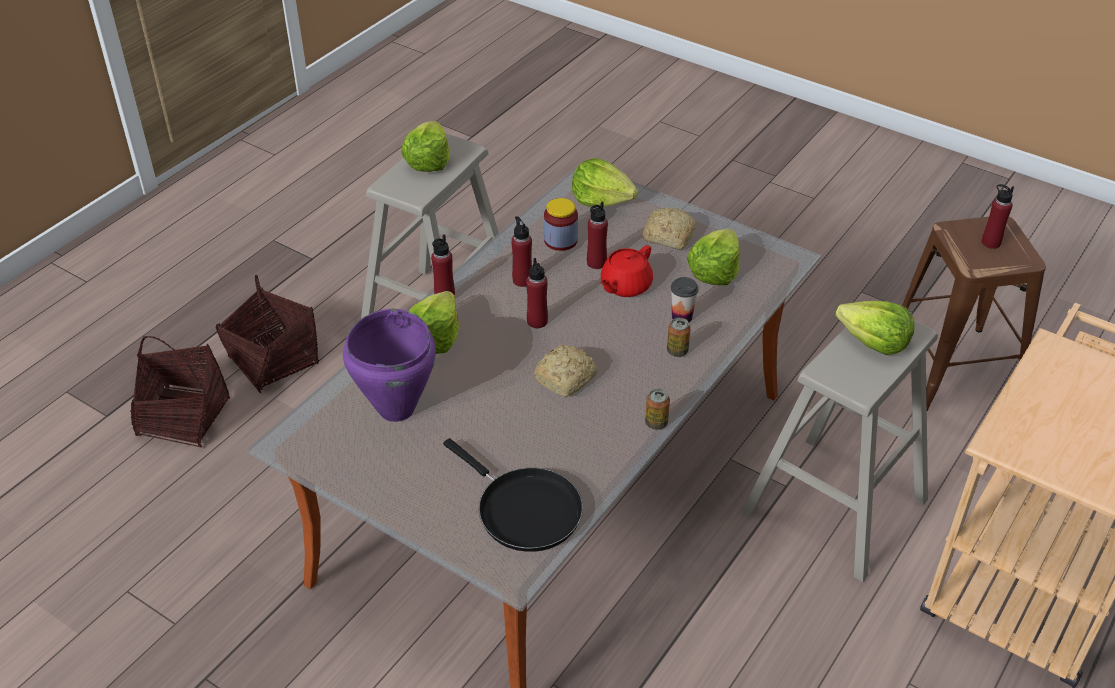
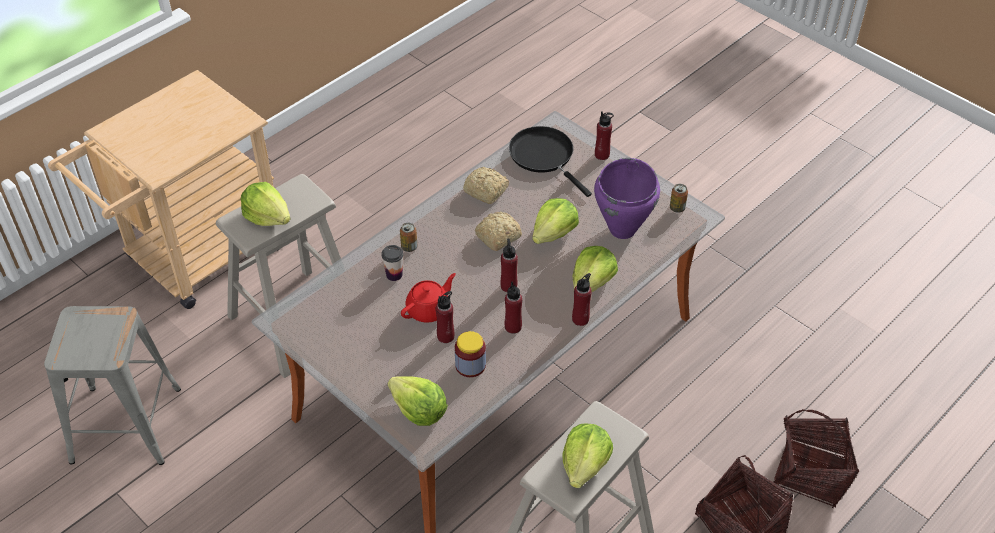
camera: 170 degrees left, 5 degrees up
(656, 423) = (444, 197): can -> can (677, 208)
(667, 236) = (373, 357): bread -> bread (486, 191)
(714, 271) = (350, 314): lettuce -> lettuce (554, 233)
(953, 368) = (124, 424): brown stool -> grey stool
(990, 242) = (87, 339): red bottle -> red bottle (602, 155)

